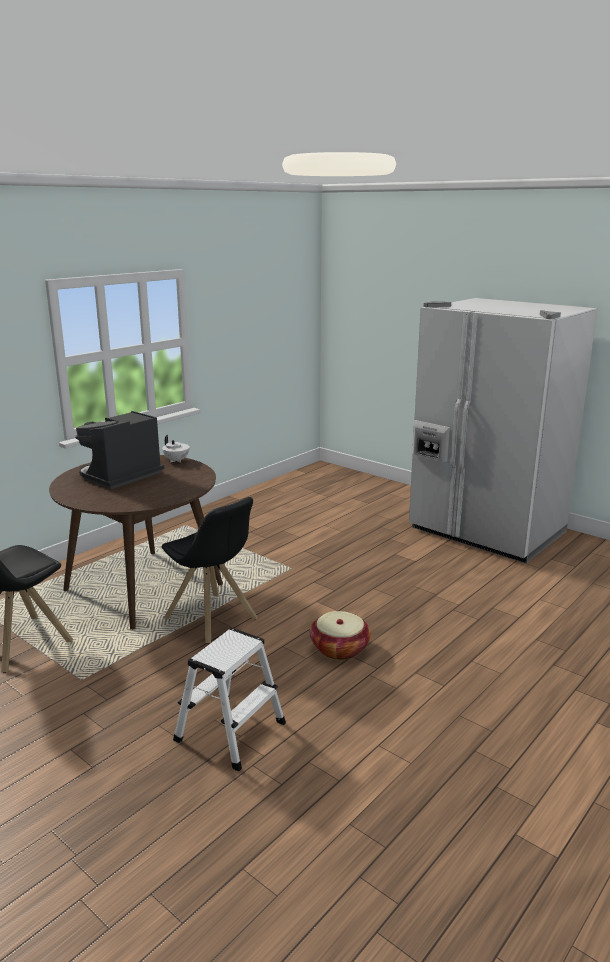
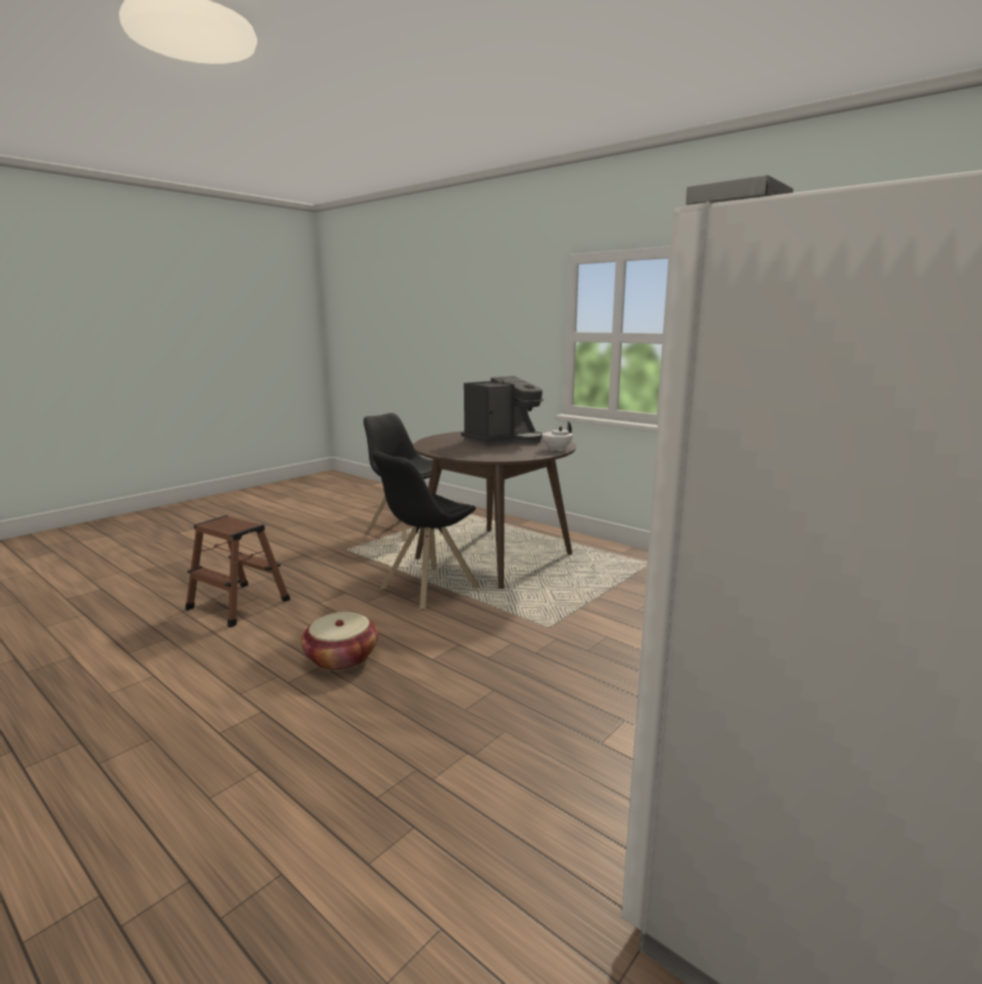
camera: 90 degrees right, 5 degrees down
(120, 476) = (504, 440): coffee machine -> coffee machine turned 105 degrees clockwise
(230, 731) = (239, 604): white step ladder -> brown step ladder

